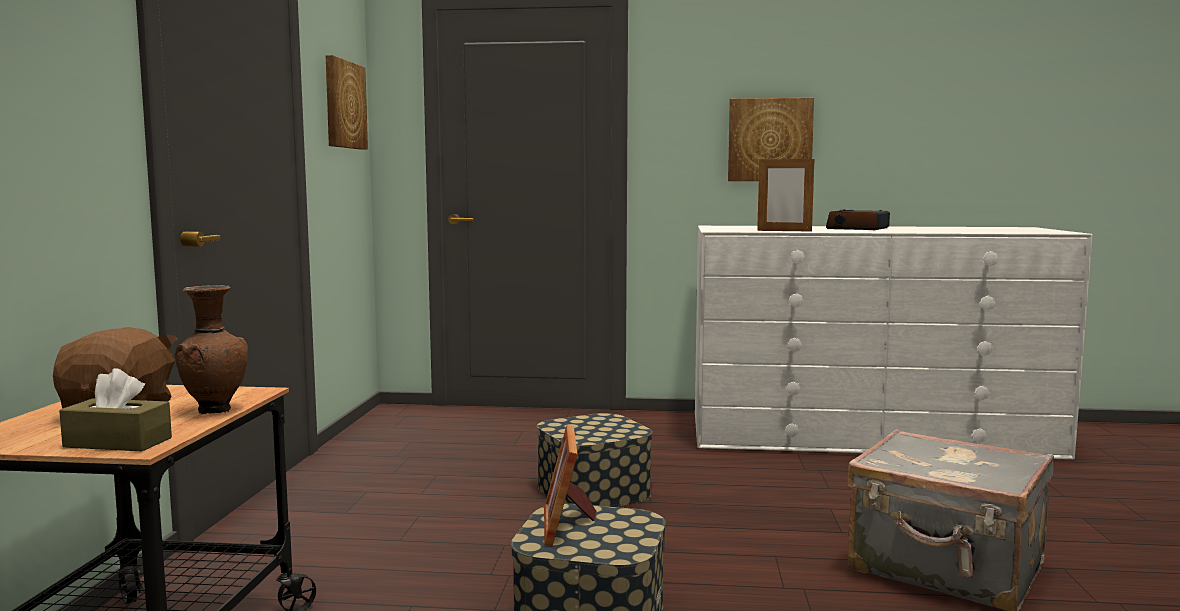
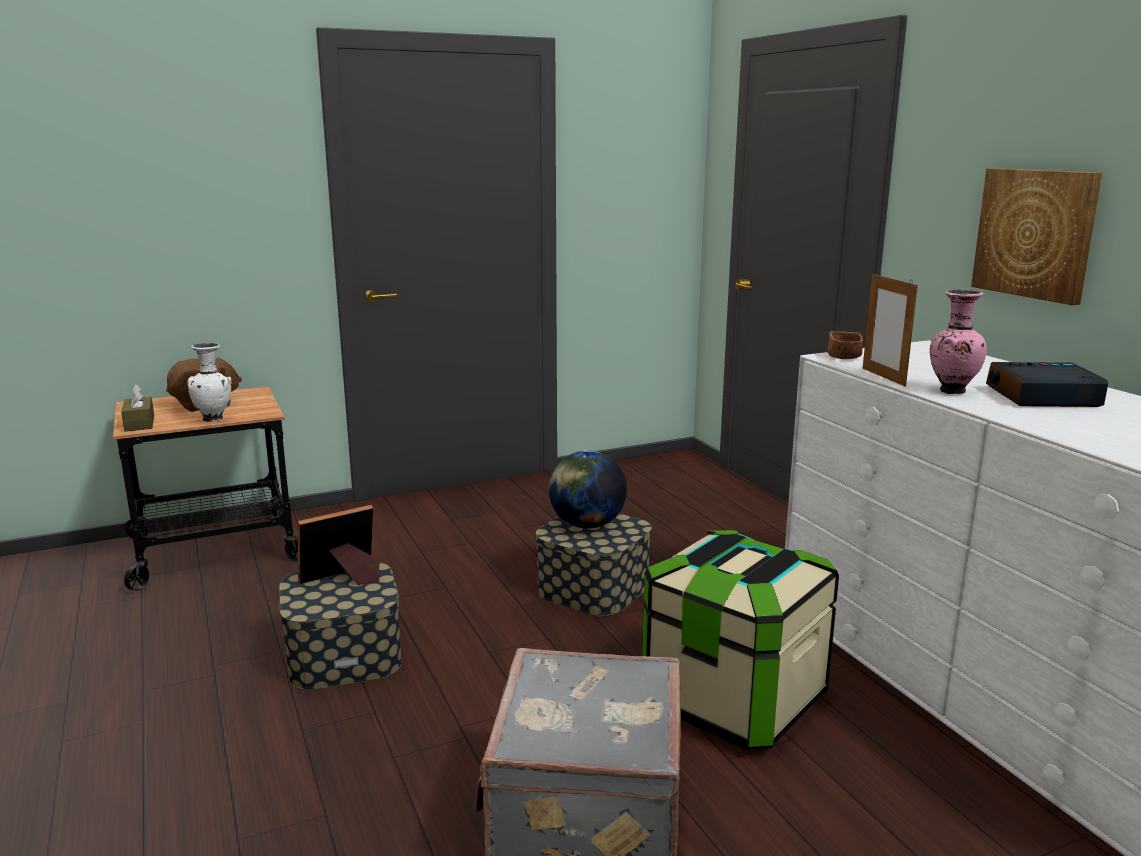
camera: 60 degrees right, 10 degrees up
(214, 410) = (214, 419): brown vase -> white vase
(343, 105) = (643, 166): picture -> none
(581, 428) = (586, 525): none -> globe
(721, 230) = (843, 357): none -> brown bowl
(818, 492) = (733, 701): none -> storage box
(832, 230) = (951, 391): none -> pink vase

